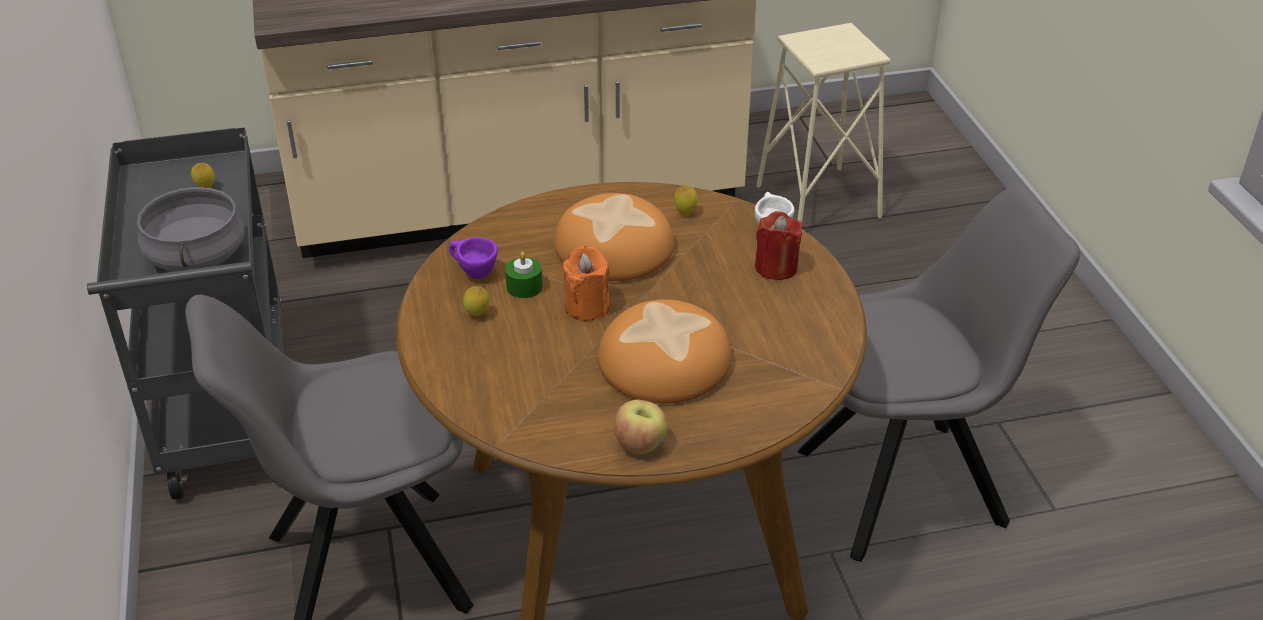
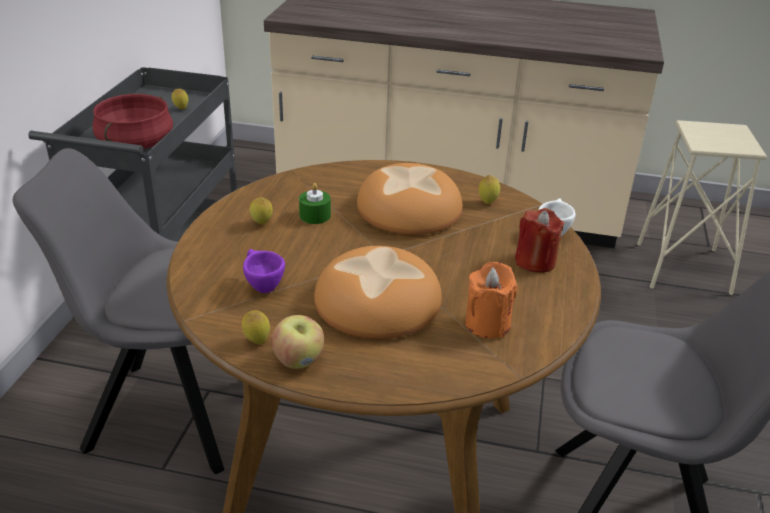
camera: 25 degrees right, 5 degrees down
(198, 256) = (136, 144): grey cooking pot -> red cooking pot
(473, 273) = (285, 196): purple cup -> purple cup (261, 286)
(585, 441) = (257, 341): none -> lemon
(587, 307) = (350, 243): orange candle -> orange candle (487, 324)

